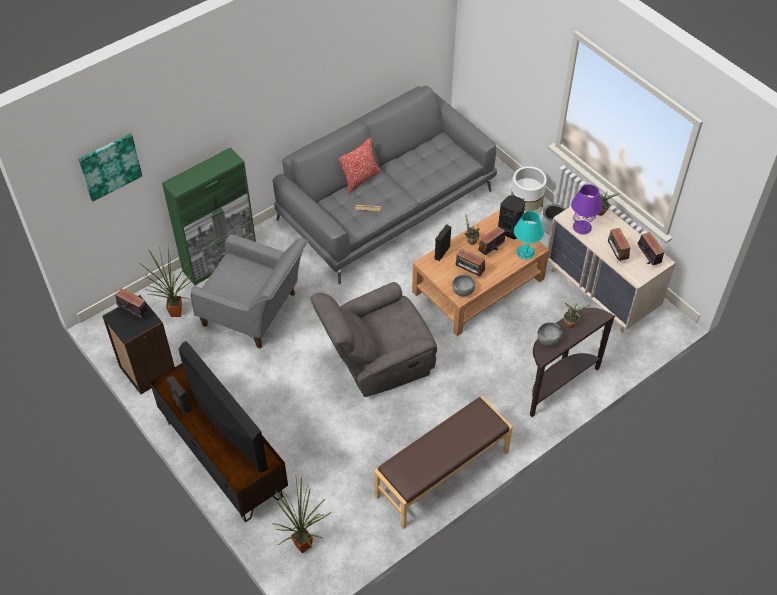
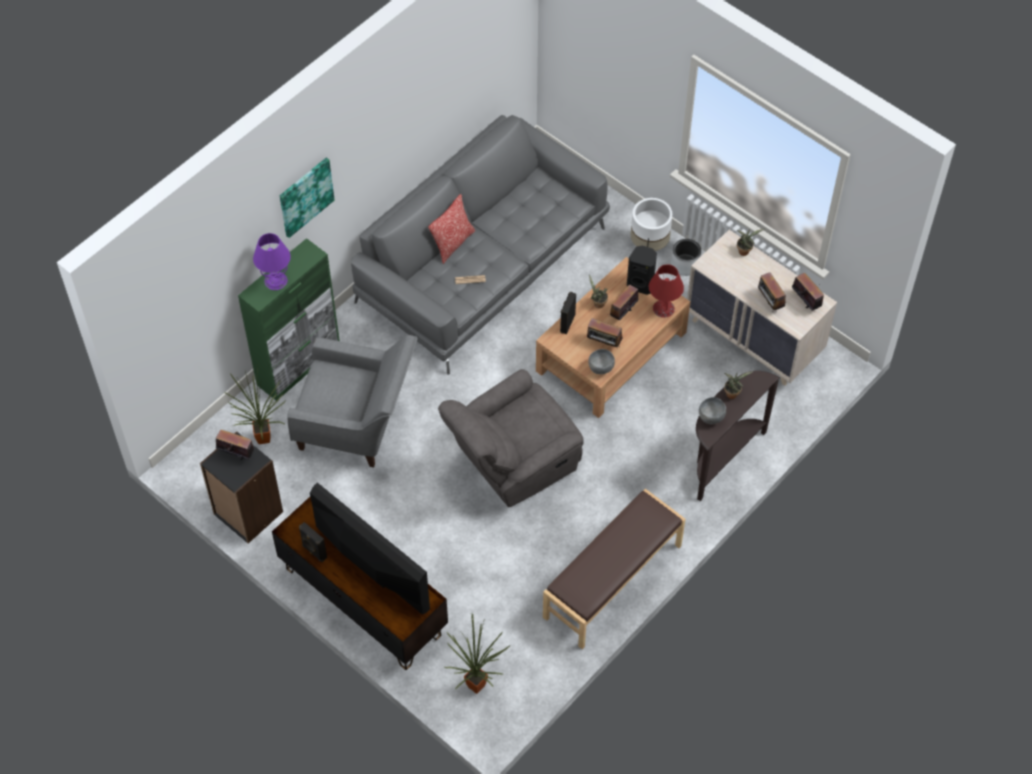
camera: 10 degrees left, 5 degrees up
(110, 166) = (186, 291): picture -> picture (305, 196)
(525, 252) = (664, 308): turquoise table lamp -> red table lamp
(582, 227) = (726, 273): purple table lamp -> purple table lamp (276, 280)

